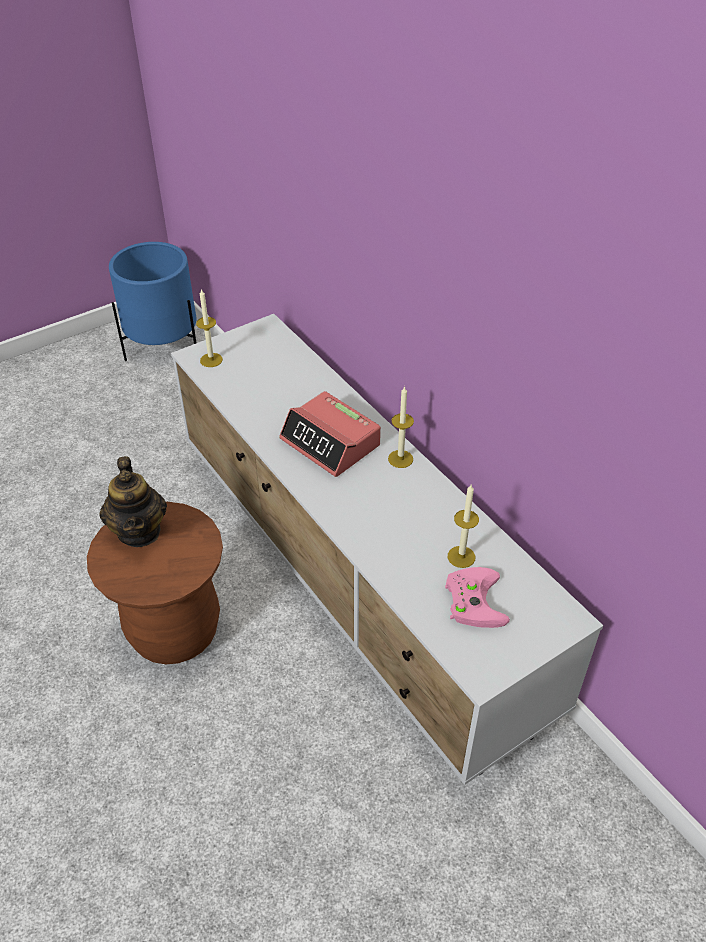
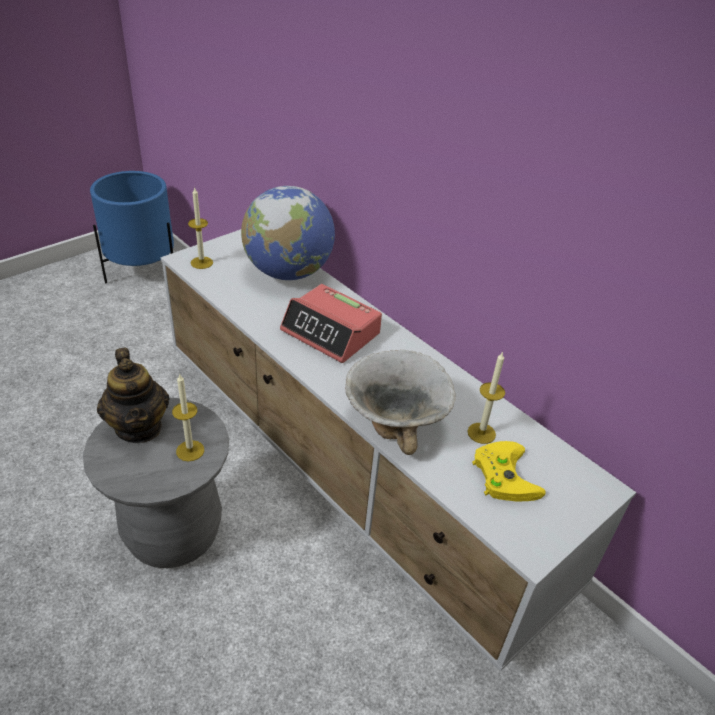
camera: 10 degrees left, 5 degrees down
(174, 631) = (173, 534): brown stool -> grey stool
(297, 373) = (288, 272): none -> globe
(378, 544) = (396, 425): none -> bowl
(400, 459) = (402, 345): candle -> candle (190, 450)
(472, 599) = (502, 474): pink game controller -> yellow game controller

